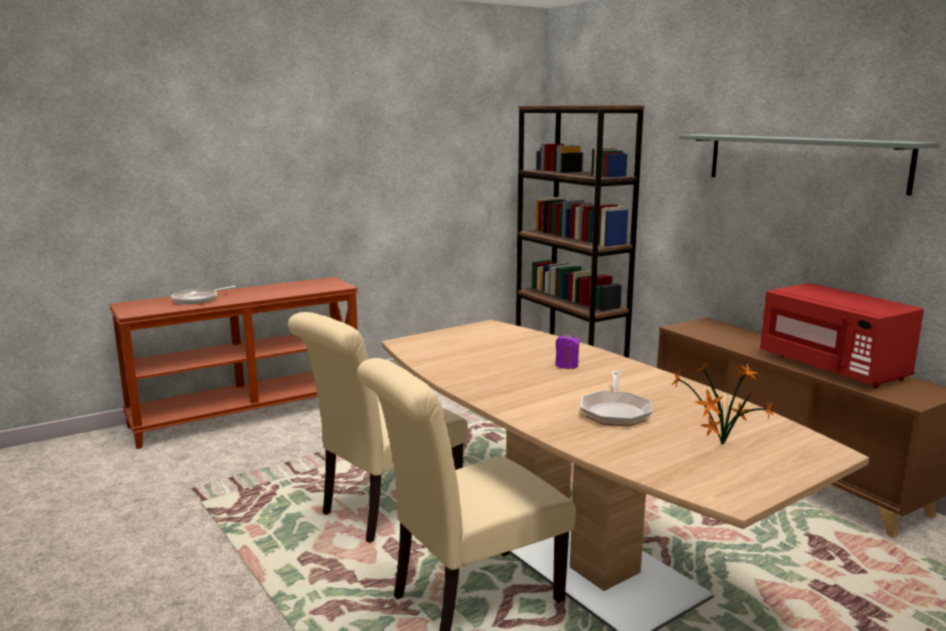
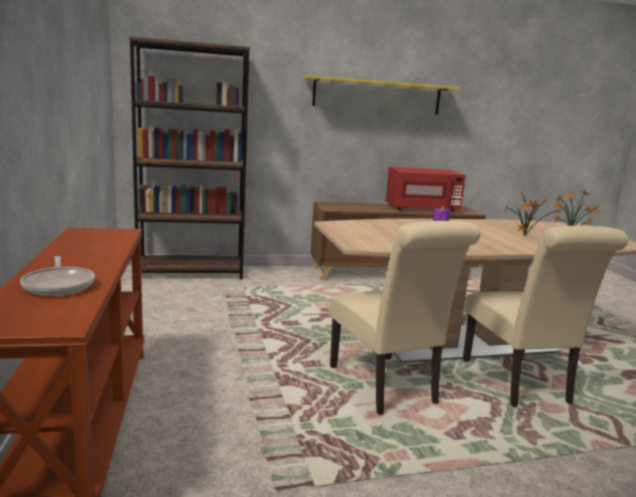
camera: 70 degrees left, 0 degrees up
(615, 411) = (525, 236): frying pan -> potted plant
(802, 161) = (377, 96): grey shelf -> yellow shelf

